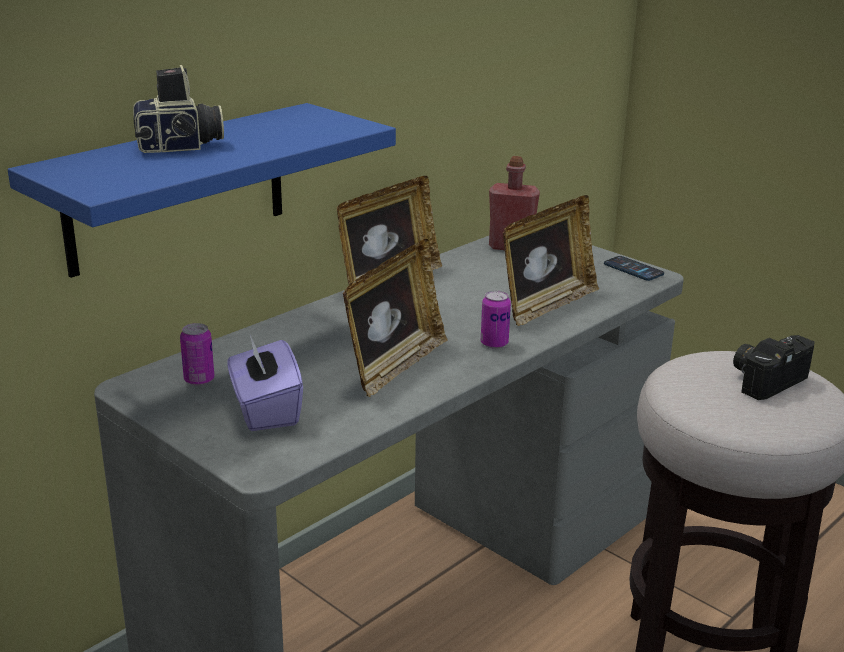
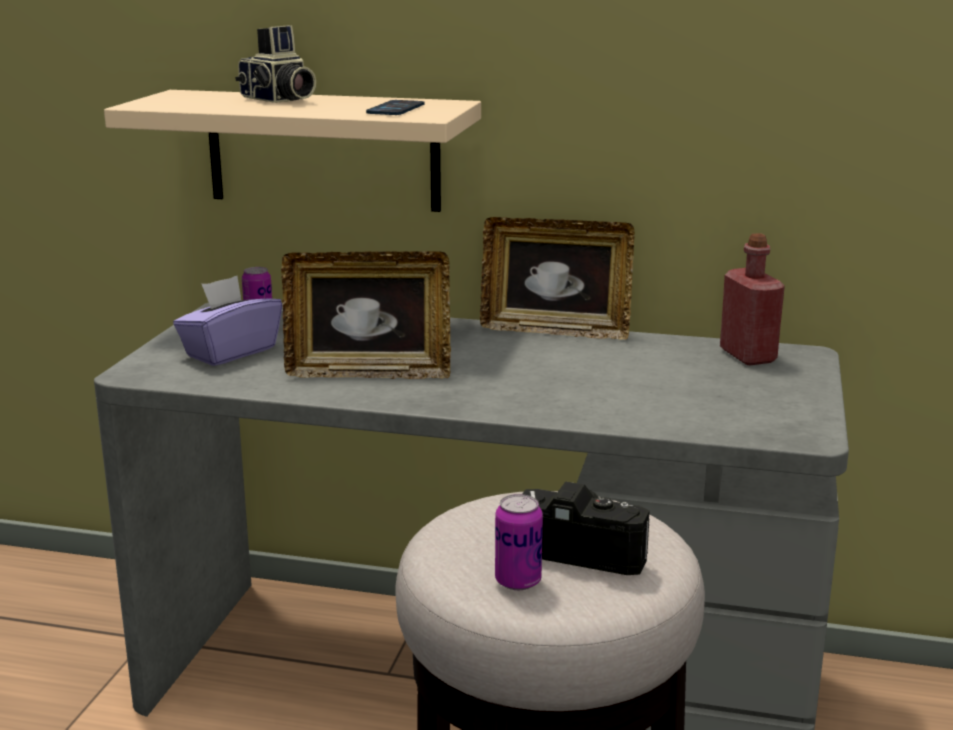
camera: 60 degrees right, 5 degrees down
(177, 188) = (323, 150): blue shelf -> beige shelf
(494, 343) = (476, 398): can -> can (518, 581)
(546, 305) = (612, 401): picture frame -> none
(633, 269) = (803, 422): phone -> phone (395, 109)

